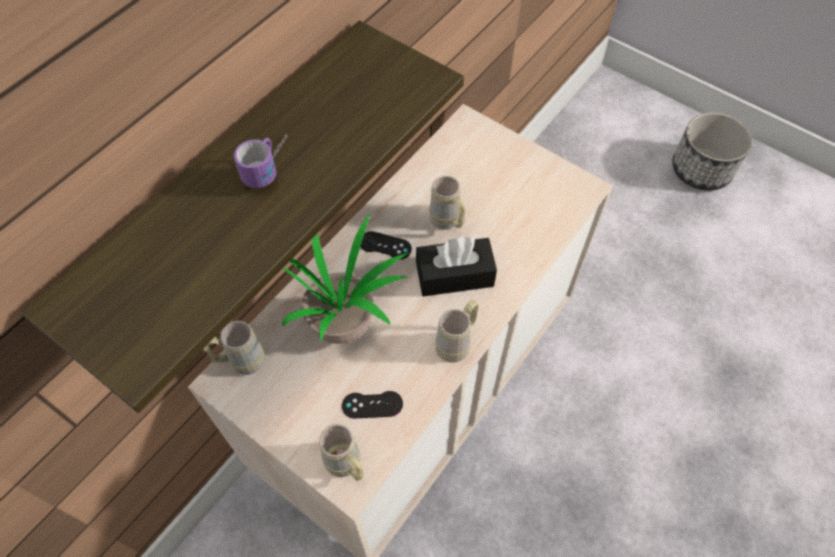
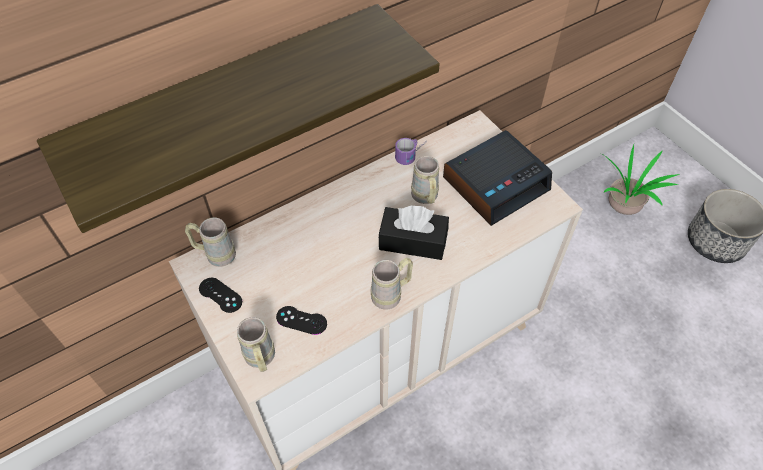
camera: 20 degrees right, 5 degrees down
(270, 166) = (257, 89): mug -> mug (412, 155)
(343, 320) = (307, 248): potted plant -> potted plant (623, 206)
(385, 245) = (366, 202): black game controller -> black game controller (220, 295)
(514, 183) = (496, 183): none -> alarm clock

